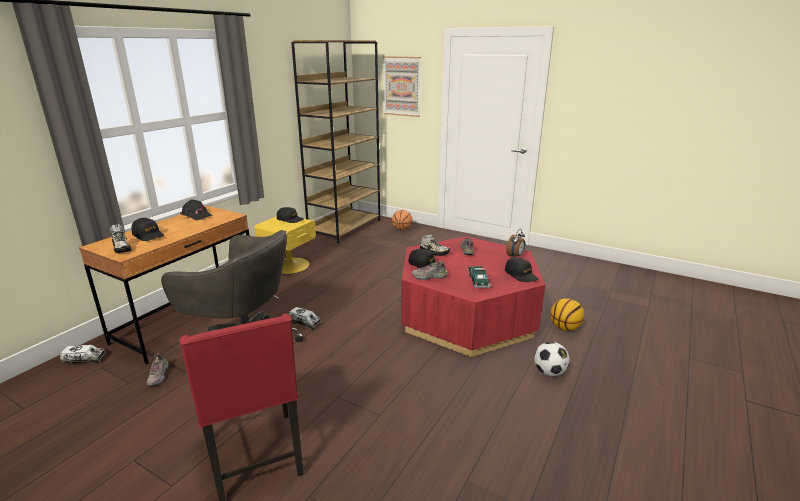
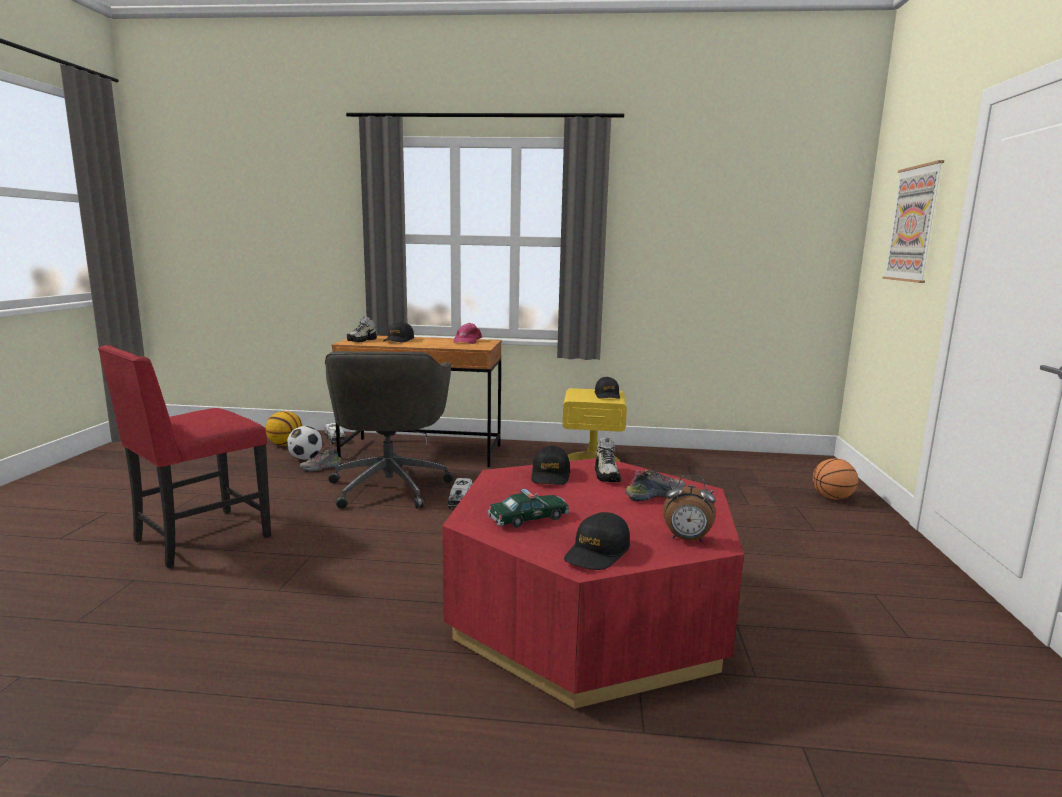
camera: 65 degrees right, 10 degrees down
(196, 215) = (467, 341): black cap -> pink cap
(345, 228) = (757, 462): brown bookcase -> none
(429, 277) = (506, 484): shoe -> none
(549, 372) = (452, 750): football -> football (305, 458)
(565, 328) = (664, 760): basketball -> basketball (285, 444)

